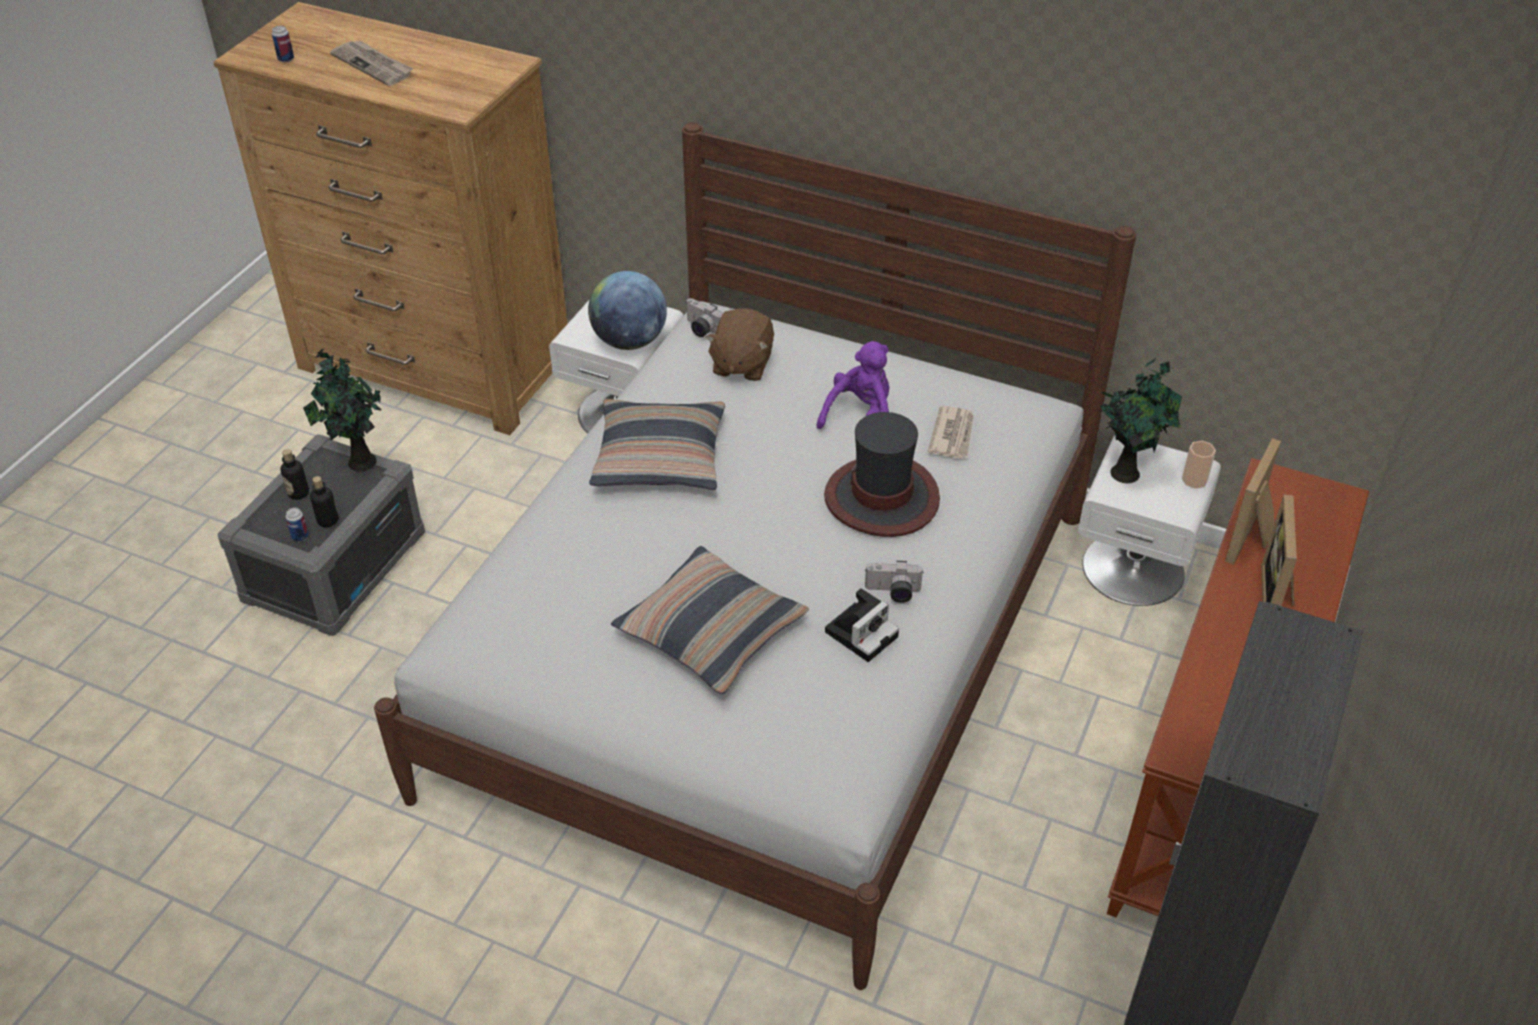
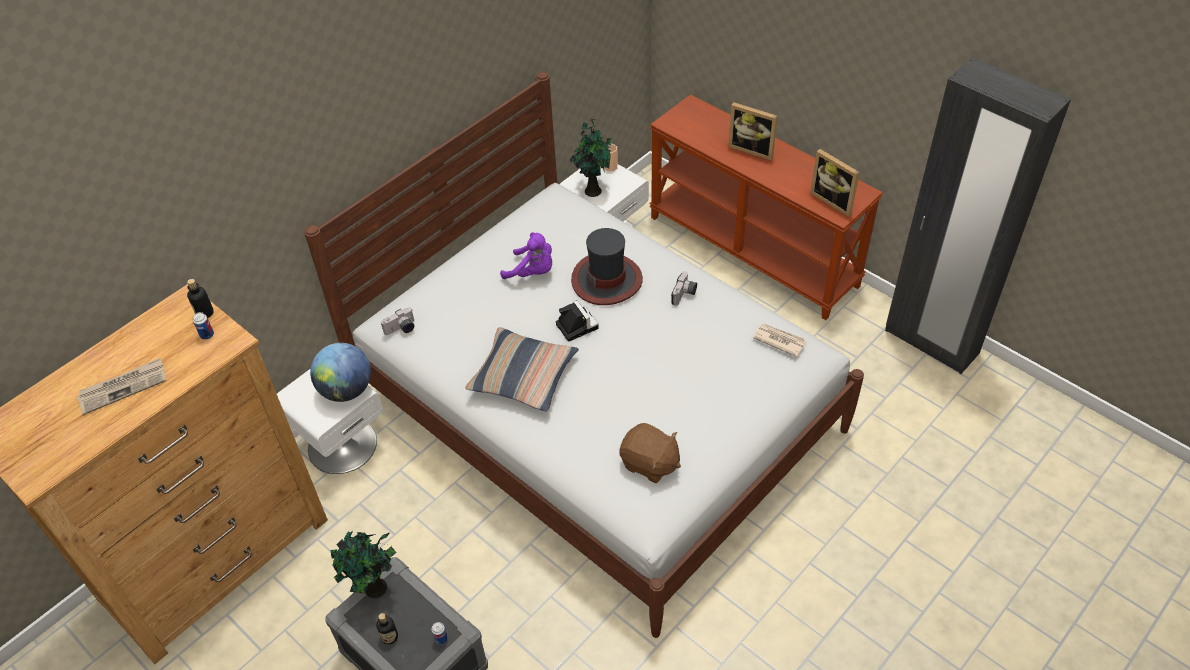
camera: 70 degrees left, 5 degrees up
(286, 59) = (66, 448): can -> can (207, 335)
(328, 520) = (431, 618): bottle -> bottle (205, 313)
(711, 631) = (686, 382): pillow -> none
(741, 364) = (449, 317): brown plush toy -> brown plush toy (649, 463)
(860, 419) = (532, 272): purple plush toy -> purple plush toy turned 150 degrees clockwise
(862, 632) = (710, 315): camera -> camera (575, 325)
(953, 435) = (566, 236): newspaper -> newspaper (779, 340)
(1252, 539) = (709, 143): picture frame -> picture frame (834, 200)

